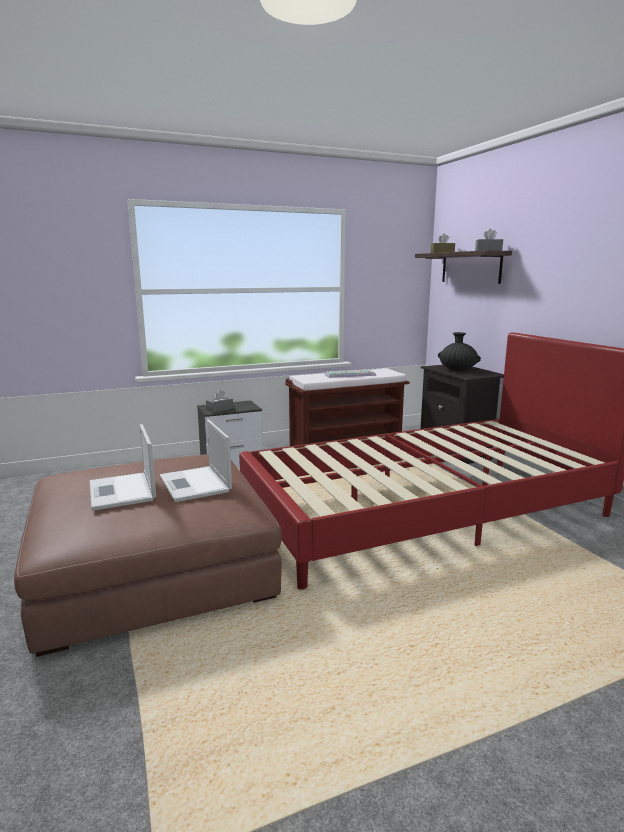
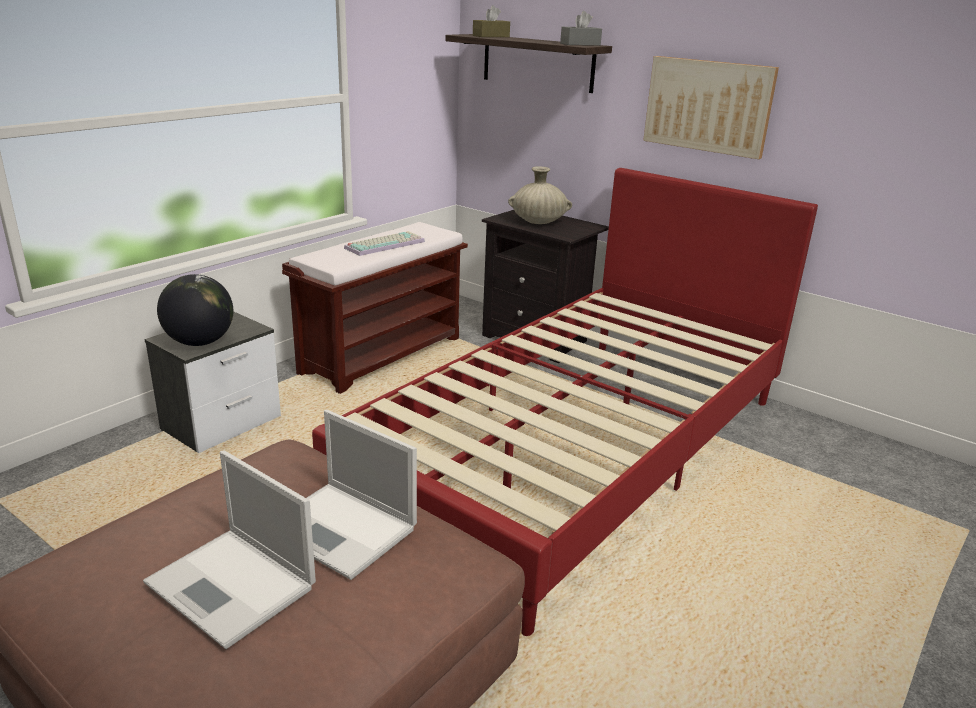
camera: 30 degrees left, 10 degrees up
(220, 409) = (200, 342): grey tissue box -> globe
(457, 370) = (538, 222): black vase -> beige vase
(570, 284) = (708, 106): none -> picture

